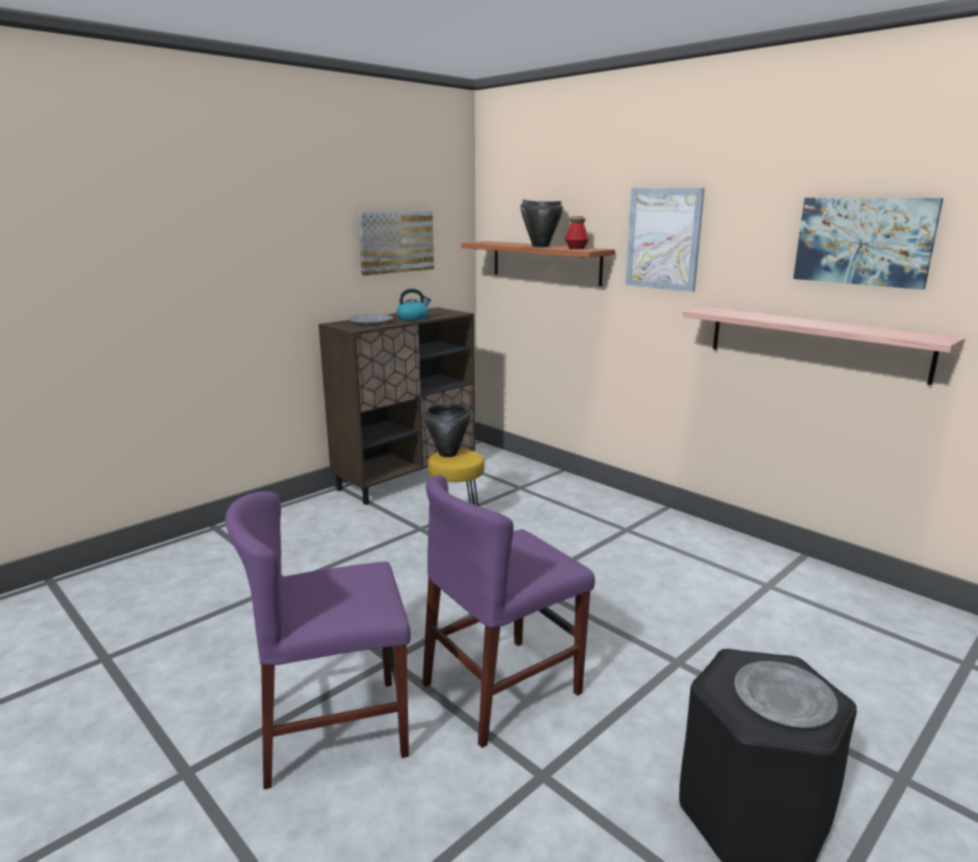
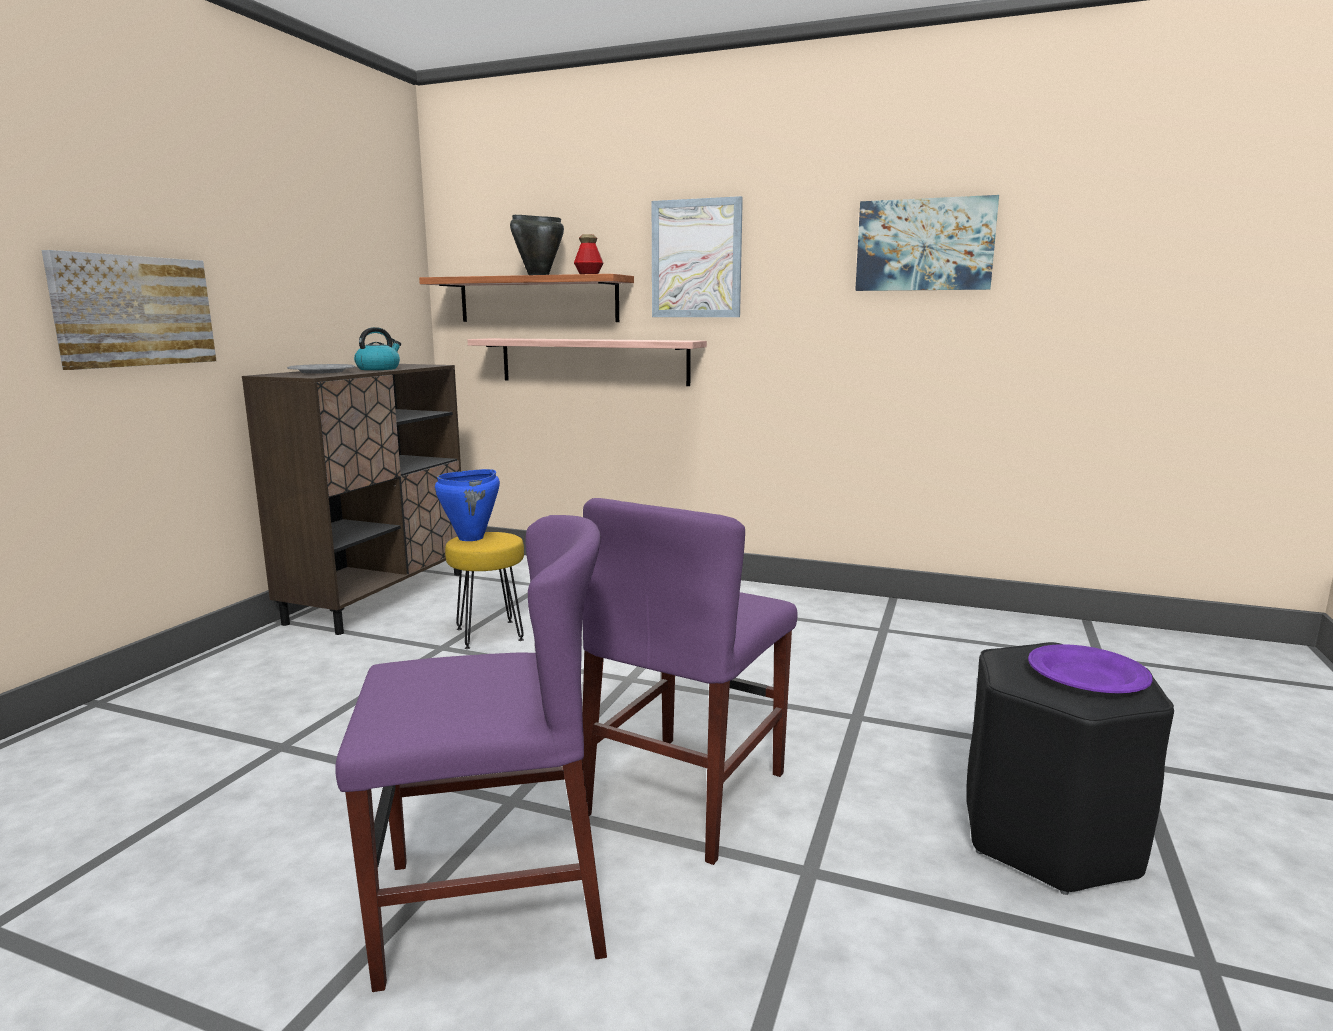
camera: 25 degrees left, 5 degrees down
(334, 729) = (492, 907): purple chair -> purple chair turned 150 degrees counterclockwise
(396, 242) = (336, 269): picture -> picture (134, 311)
(448, 454) = (471, 538): black cooking pot -> blue cooking pot
(783, 698) = (1086, 675): grey plate -> purple plate
(814, 342) = (883, 359): shelf -> shelf (593, 361)

